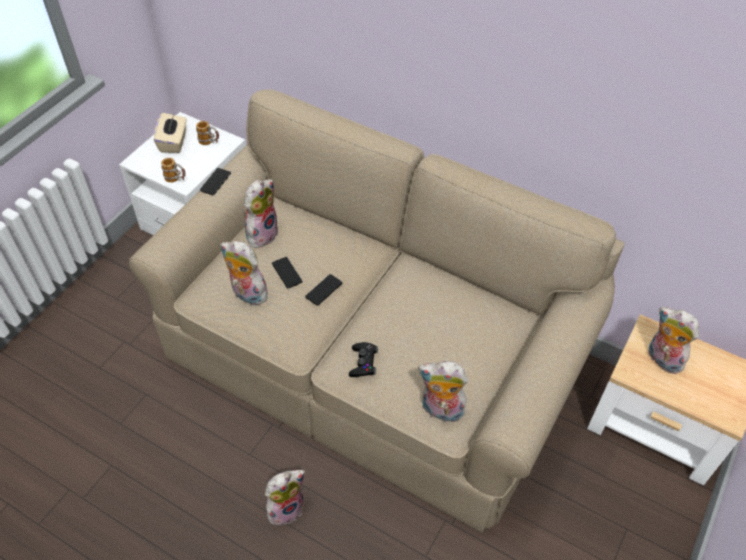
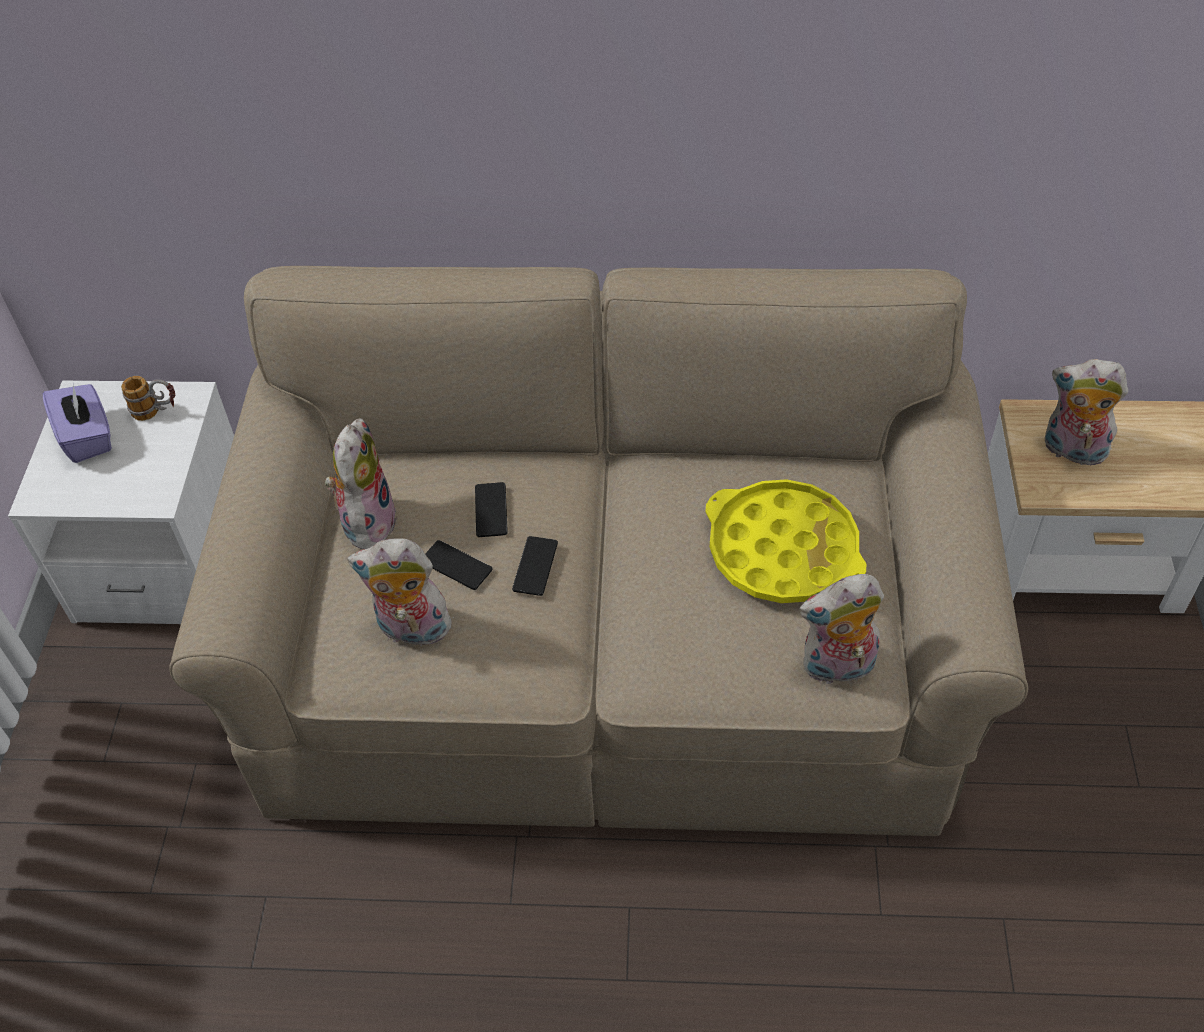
camera: 25 degrees left, 0 degrees up
(173, 142) = (87, 437): beige tissue box -> purple tissue box
(177, 180) = (139, 499): mug -> none
(215, 182) = (243, 466): phone -> phone (491, 510)
(286, 507) = (623, 956): plush toy -> none
(363, 362) = (674, 650): black game controller -> none
(451, 338) = (782, 550): none -> yellow tray

